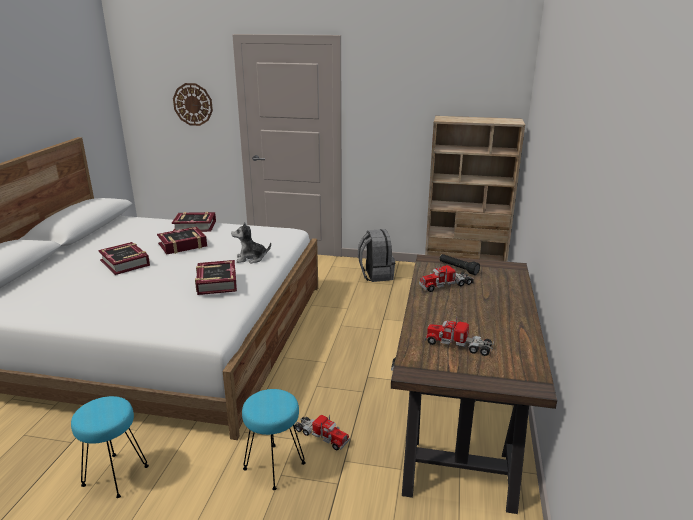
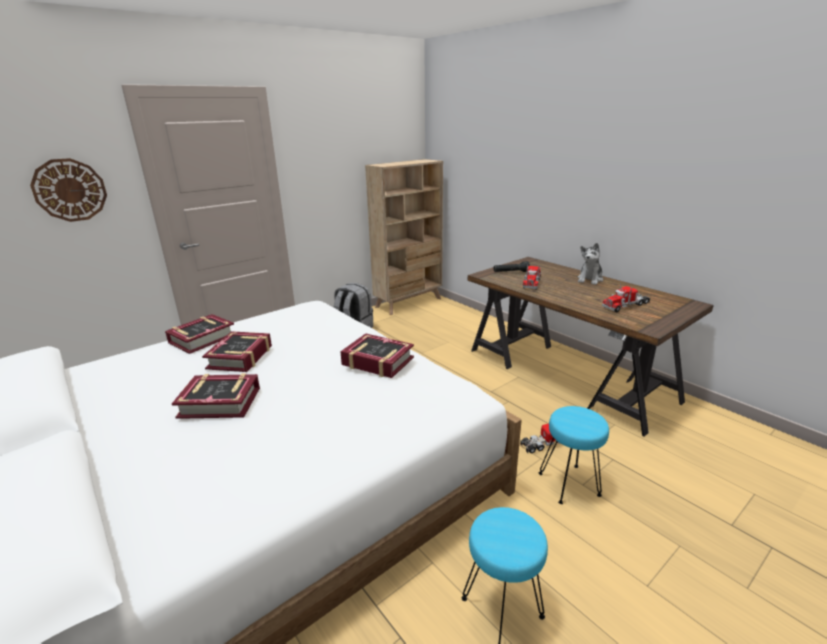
camera: 50 degrees left, 0 degrees up
(251, 258) = (342, 334): plush toy -> plush toy (590, 279)

